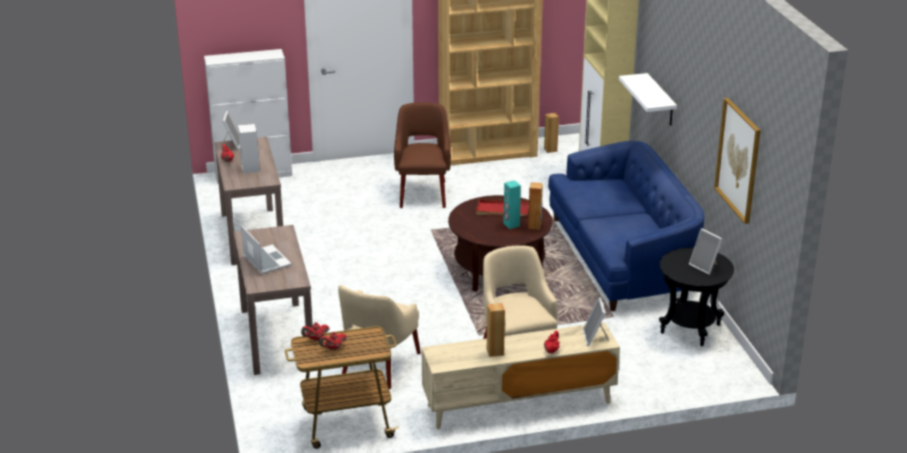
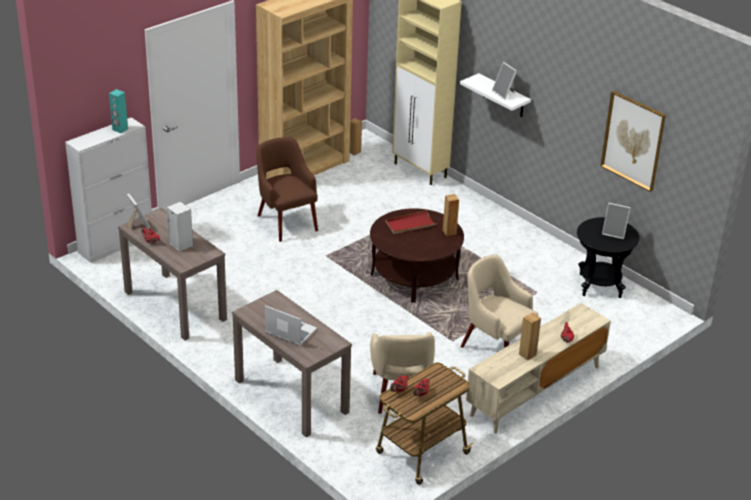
camera: 30 degrees left, 5 degrees up
(511, 225) = (430, 236): turquoise speaker -> turquoise speaker (120, 129)
(595, 338) = (587, 319): picture frame -> picture frame (504, 93)
(621, 258) = (498, 238): blue sofa -> none

